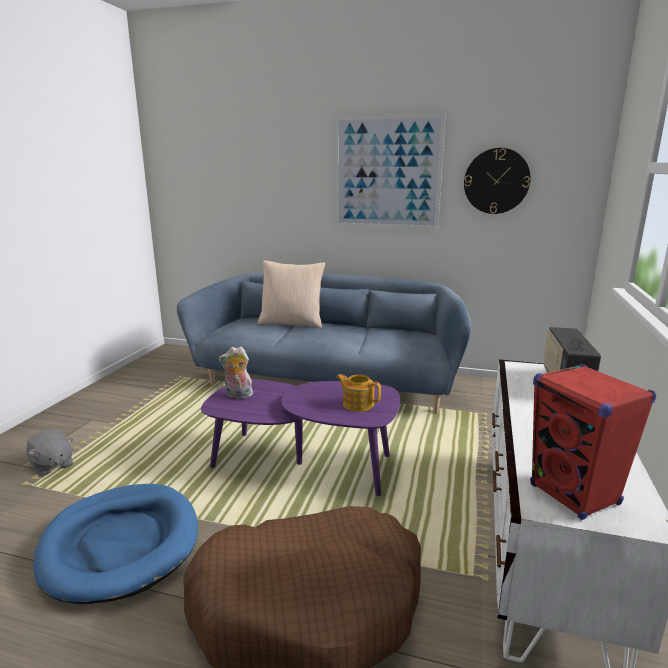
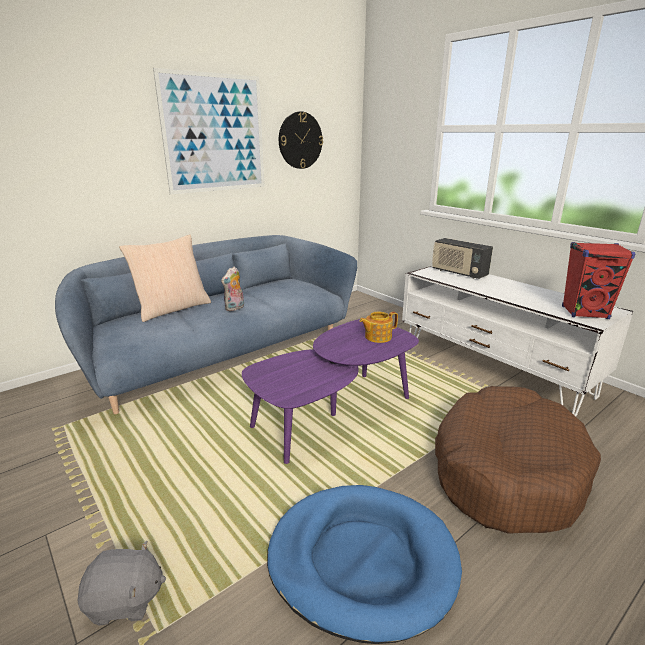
camera: 55 degrees left, 5 degrees up
(238, 396) = (279, 381): plush toy -> plush toy (235, 308)

